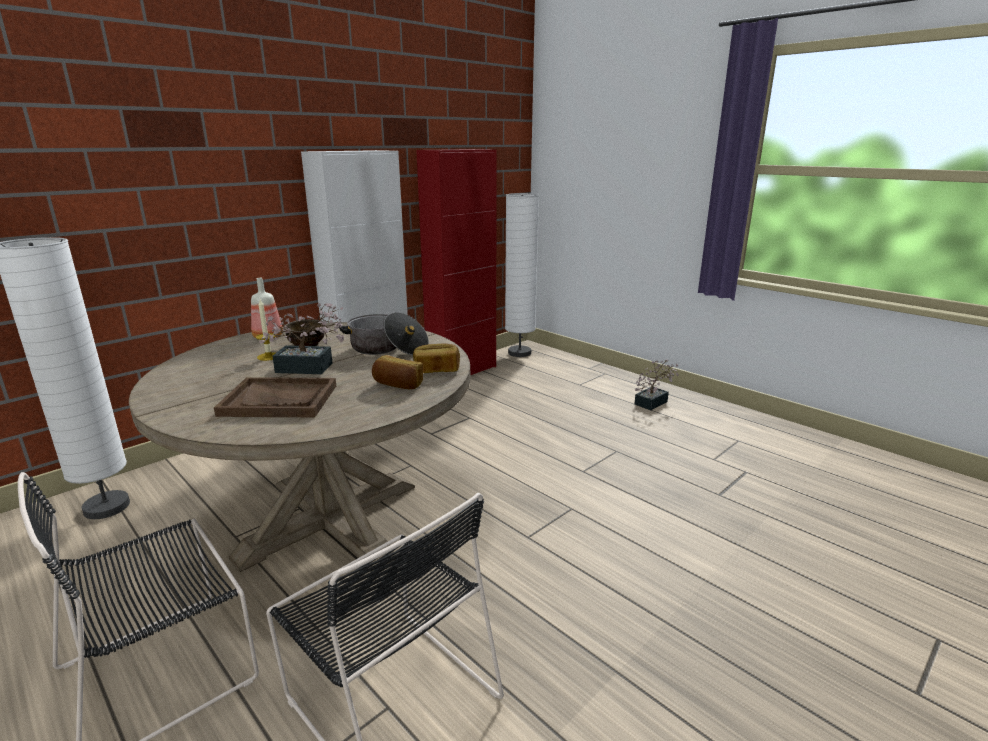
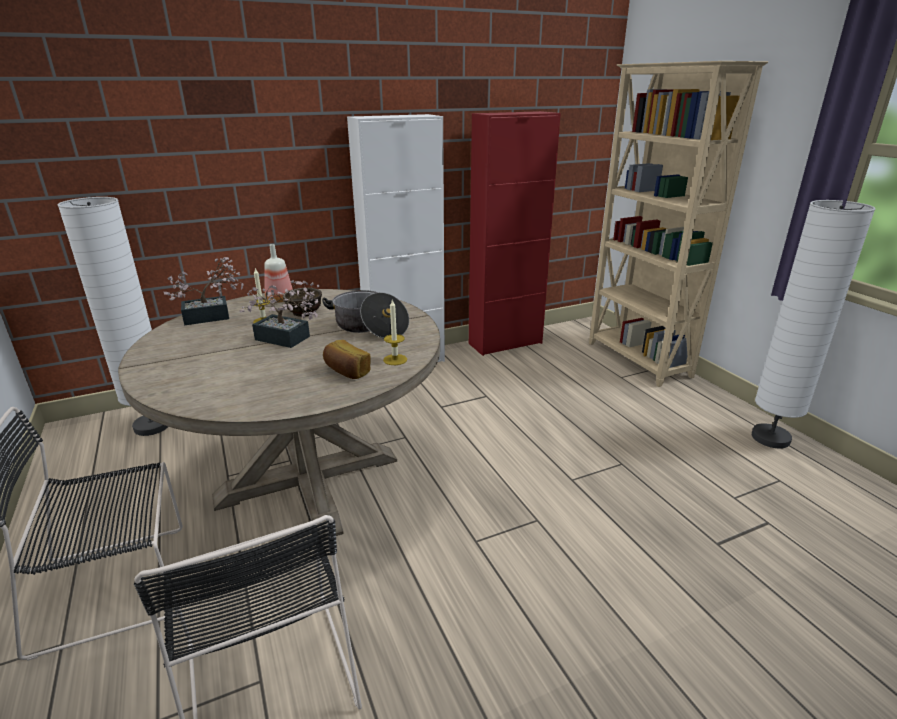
camera: 20 degrees right, 5 degrees up
(279, 400) = (235, 371): brown tray -> none
(436, 370) = (395, 359): bread -> candle
(519, 353) = (575, 331): white floor lamp -> white floor lamp (770, 438)
(585, 369) = (638, 360): none -> beige bookcase
(653, 402) = (697, 412): potted plant -> potted plant (213, 316)

